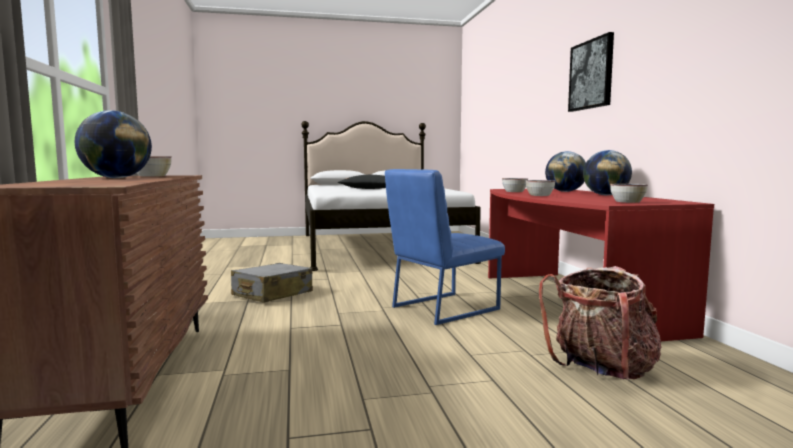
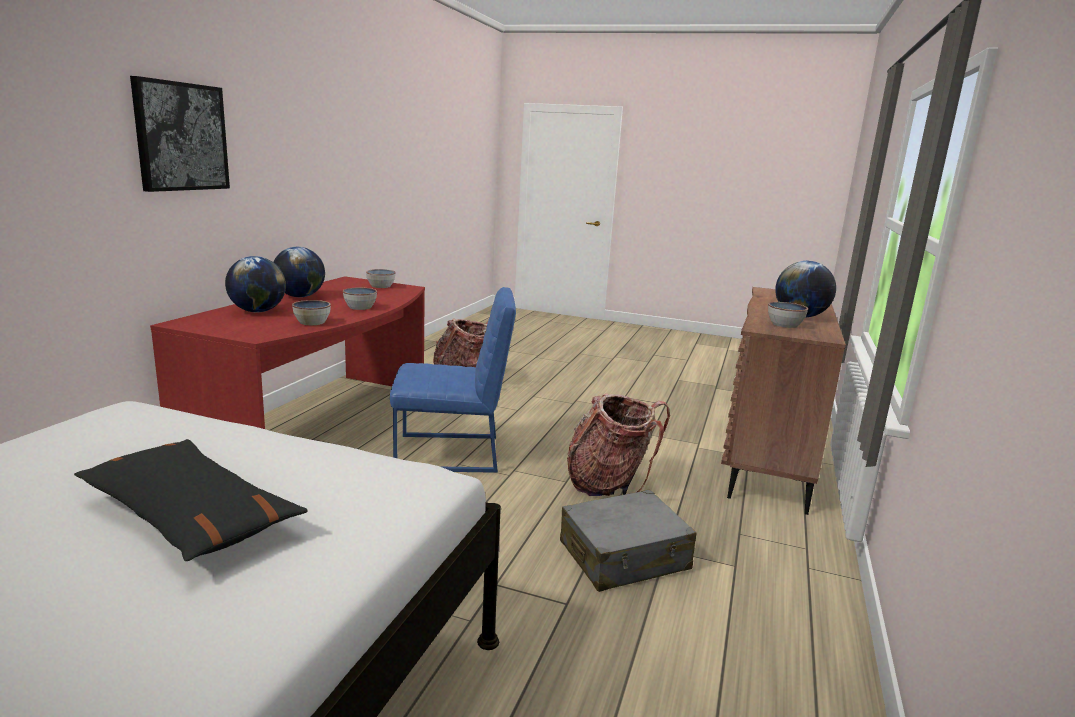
camera: 150 degrees left, 10 degrees up
(304, 318) = (609, 484): none -> backpack

